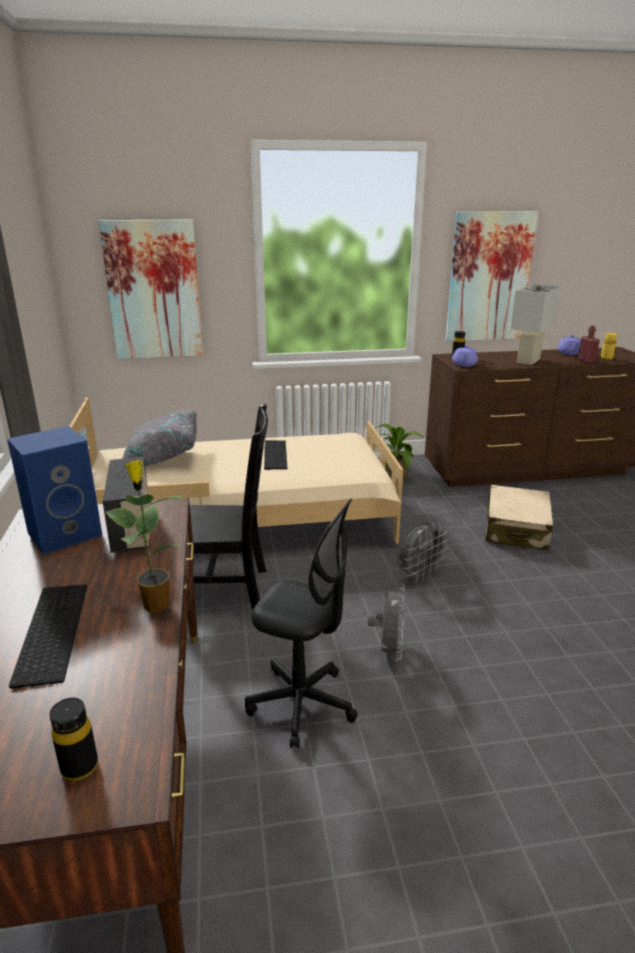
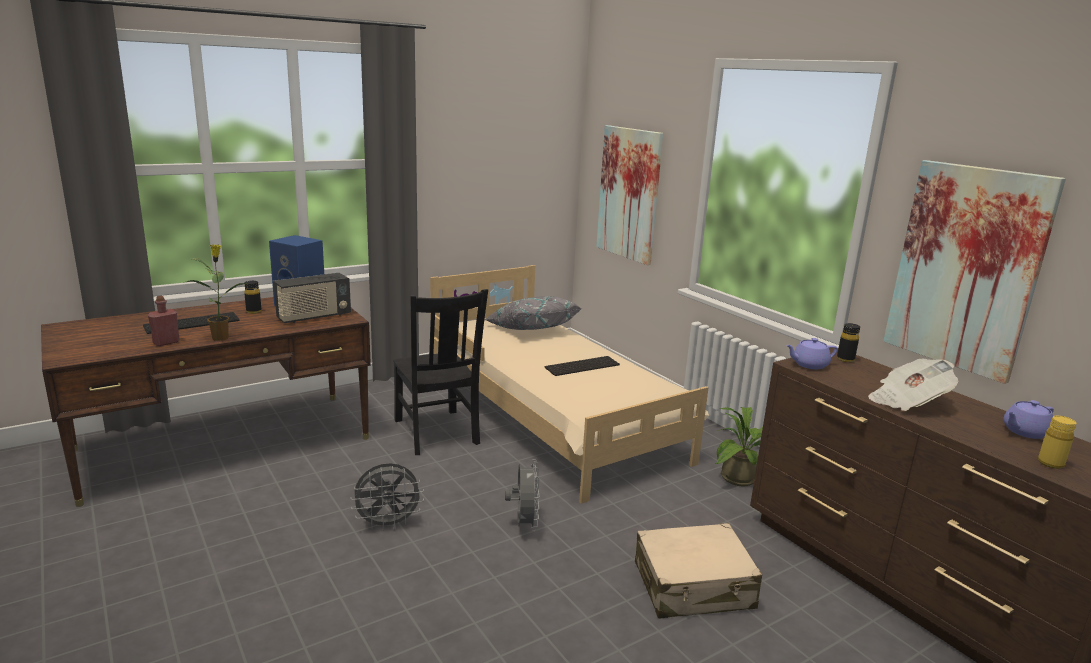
camera: 65 degrees right, 5 degrees down
(79, 767) = (82, 348): black bottle -> black bottle (254, 311)
(302, 704) = (307, 495): black office chair -> none
(418, 576) = (524, 524): grey fan -> grey fan turned 120 degrees counterclockwise
(528, 361) = (907, 402): white table lamp -> newspaper
(586, 361) = (993, 445): red bottle -> red bottle (166, 342)

